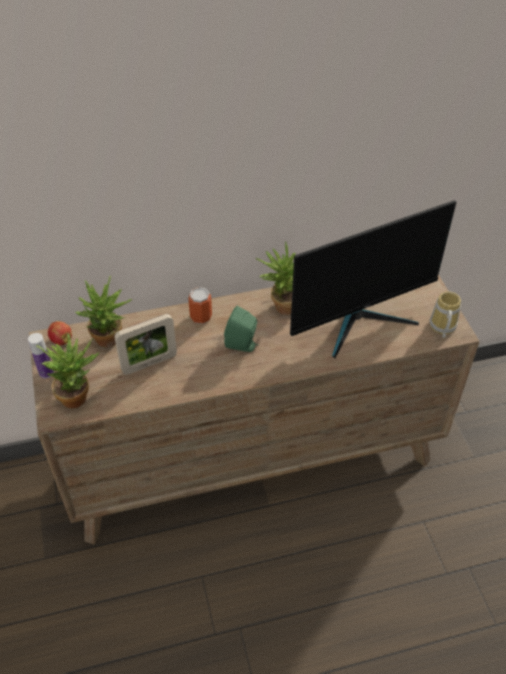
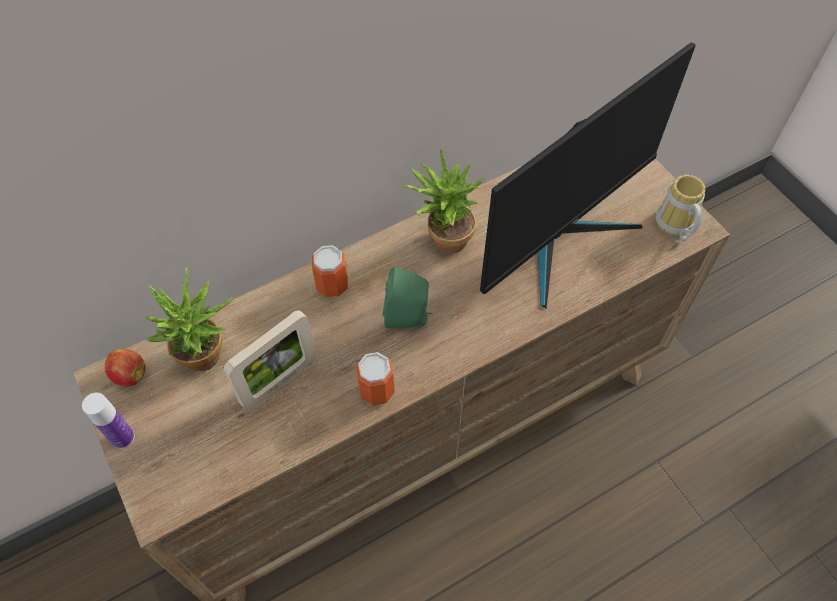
camera: 15 degrees left, 10 degrees up
(78, 395) = (186, 464): potted plant -> none
(208, 381) = (376, 390): none -> can

